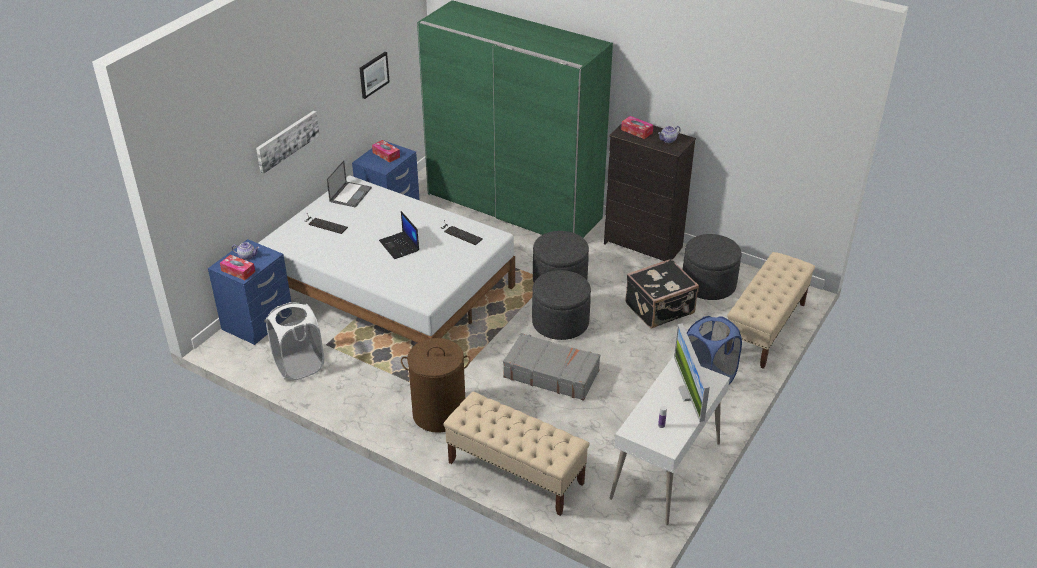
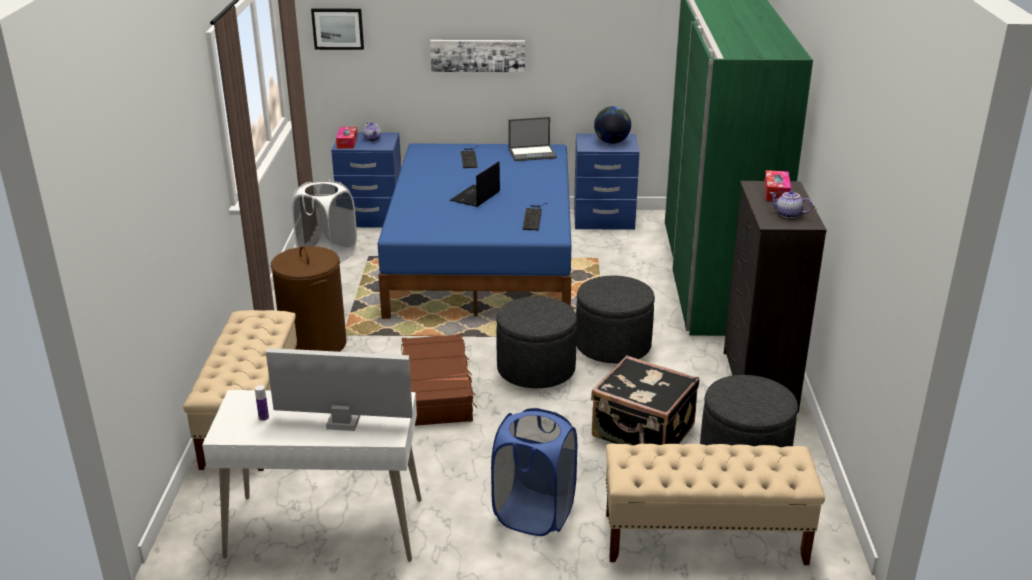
camera: 60 degrees right, 10 degrees down
(373, 74) = (636, 45): picture -> picture (338, 28)
(386, 155) = (611, 142): tissue box -> globe
(391, 290) = (483, 259): white bed -> blue bed
(551, 374) = (437, 391): grey suitcase -> brown suitcase
(689, 393) = (343, 422): monitor -> monitor turned 45 degrees clockwise

